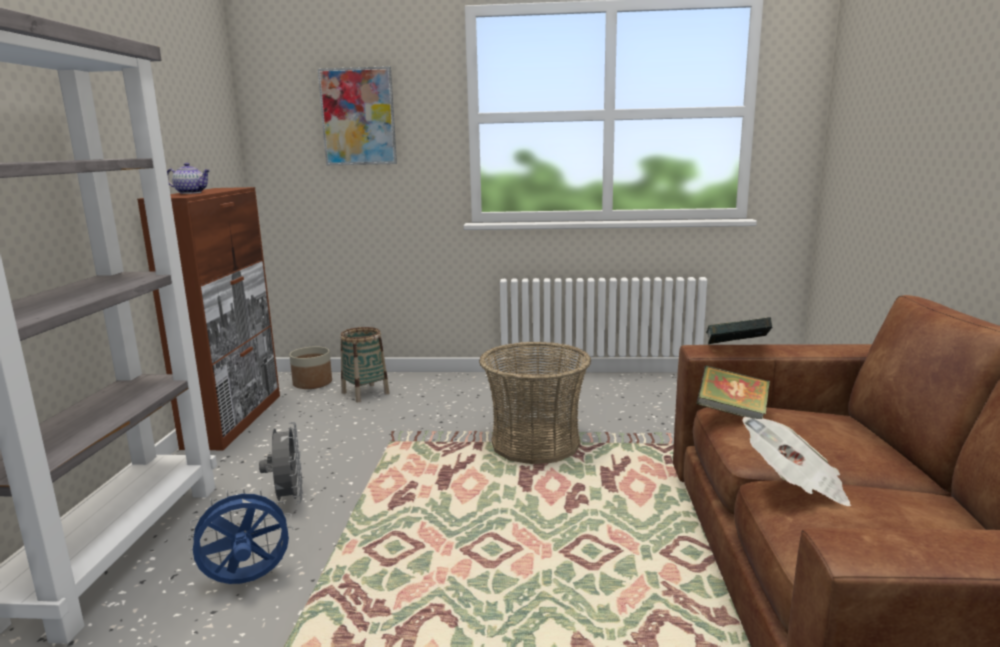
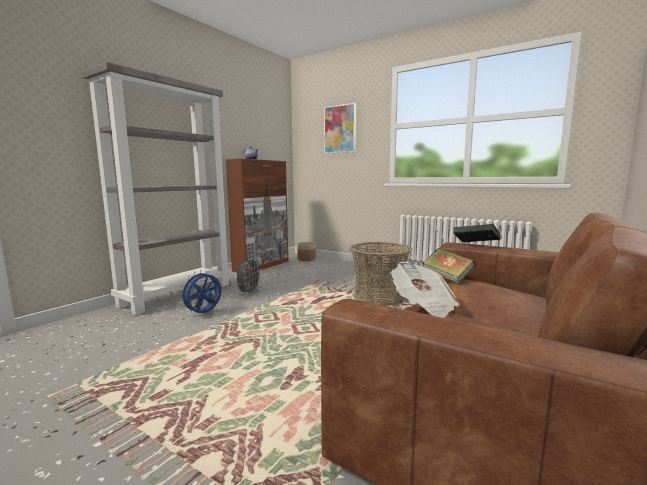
camera: 30 degrees right, 5 degrees down
(247, 582) = (204, 313): blue fan -> blue fan turned 60 degrees counterclockwise
(365, 393) = (324, 266): basket -> none

